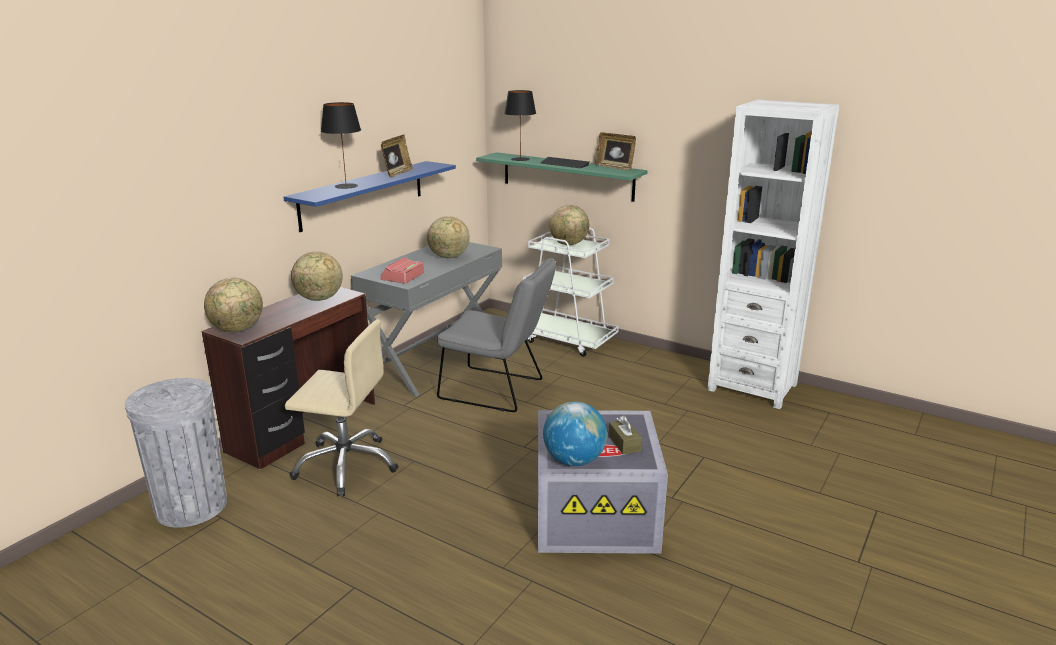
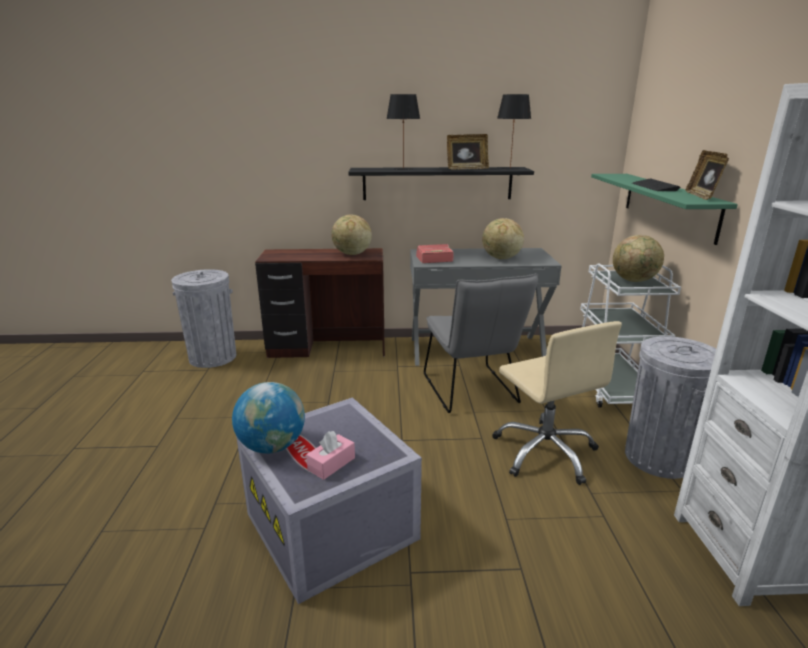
camera: 55 degrees right, 0 degrees up
(238, 330) = (275, 254): globe -> none
(346, 465) = (298, 380): beige office chair -> beige office chair (545, 452)
(363, 194) = (437, 183): blue shelf -> black shelf
(520, 159) = (625, 179): black table lamp -> black table lamp (510, 168)
(624, 443) = (331, 464): brown tissue box -> pink tissue box
(656, 367) = (658, 457): none -> grey trash can

